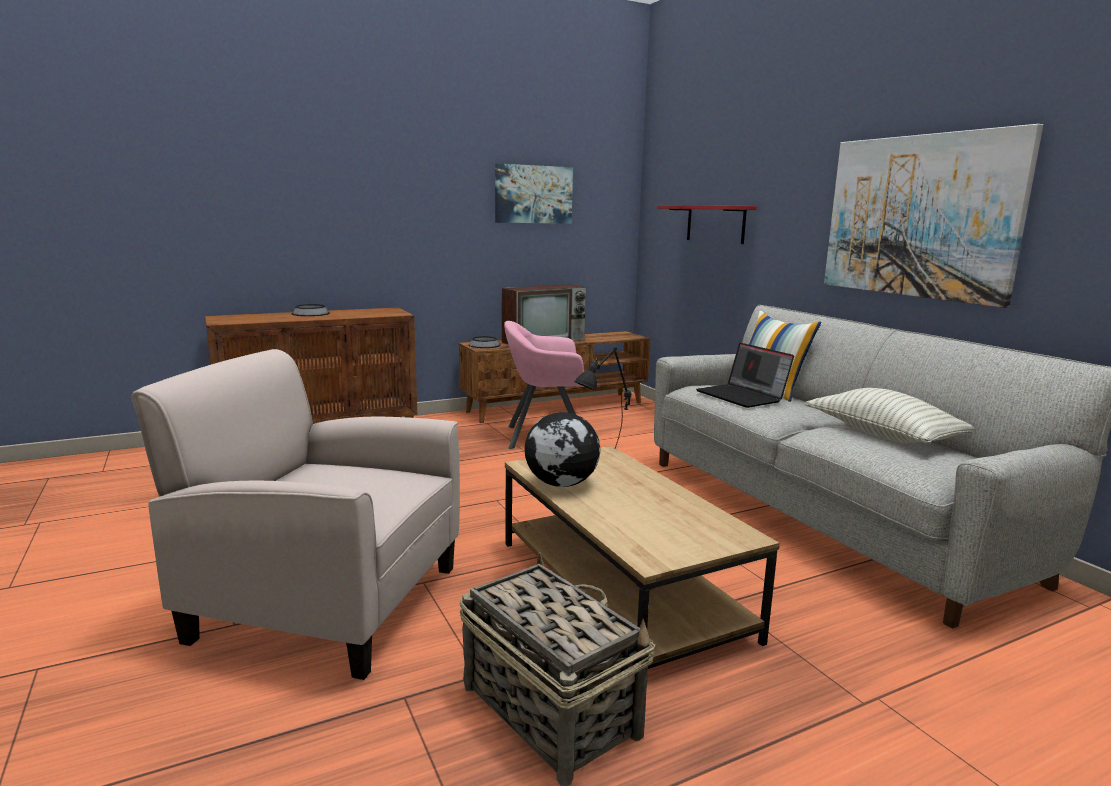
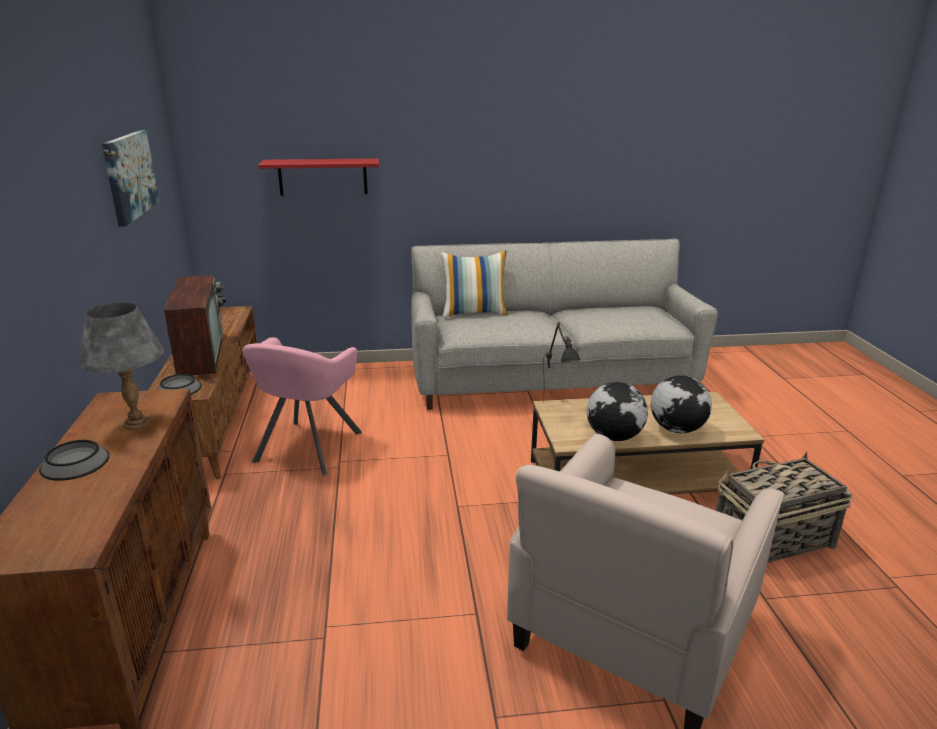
camera: 70 degrees left, 10 degrees up
(360, 314) = (137, 423): none -> grey table lamp
(616, 516) = (676, 429): none -> globe
(743, 396) = (498, 324): laptop -> none
(883, 435) = (595, 313): pillow -> none
(919, 216) = (542, 163): picture -> none

